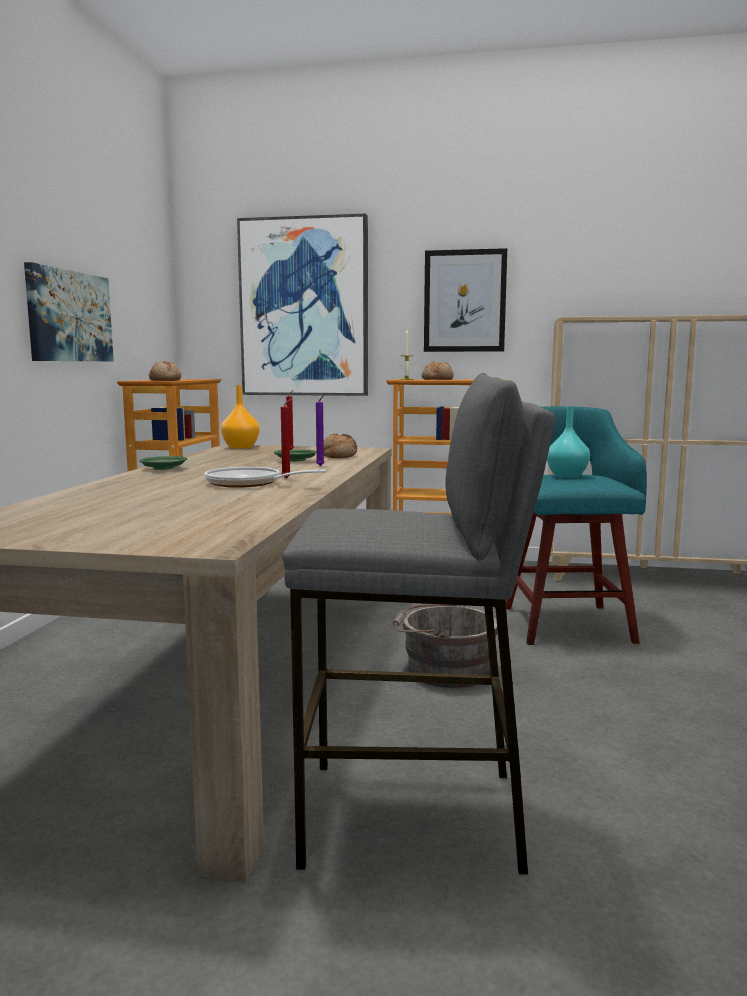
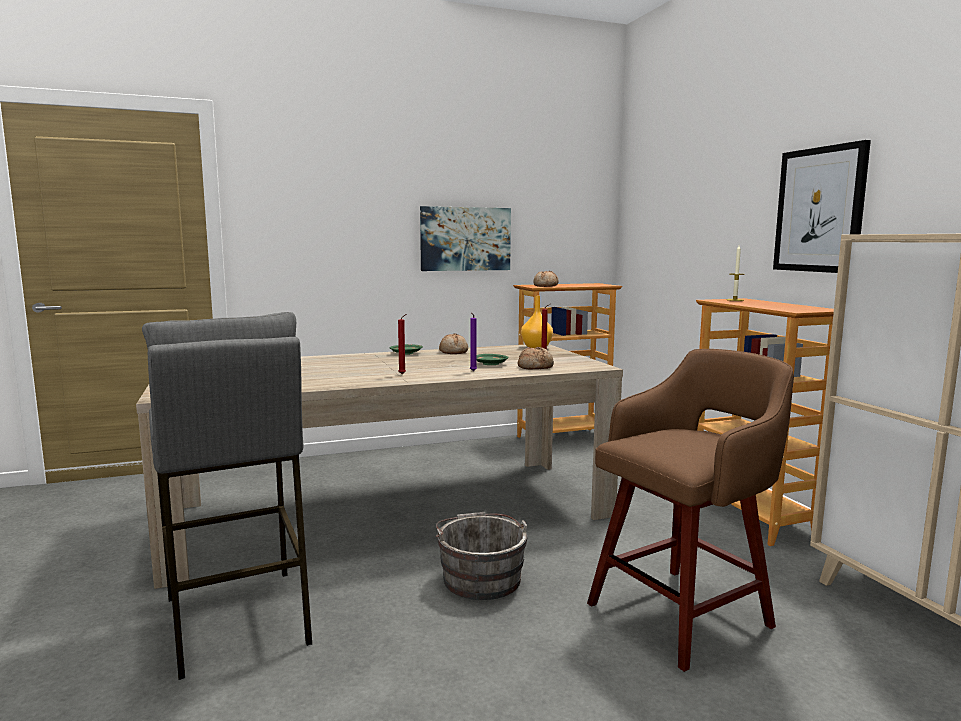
camera: 60 degrees right, 0 degrees up
(249, 483) = (369, 372): frying pan -> none
(304, 308) = (690, 221): picture -> none
(438, 379) = (759, 303): bread -> bread (453, 352)
(566, 475) = (683, 436): turquoise vase -> none
(566, 622) = (683, 613): turquoise stool -> brown stool

